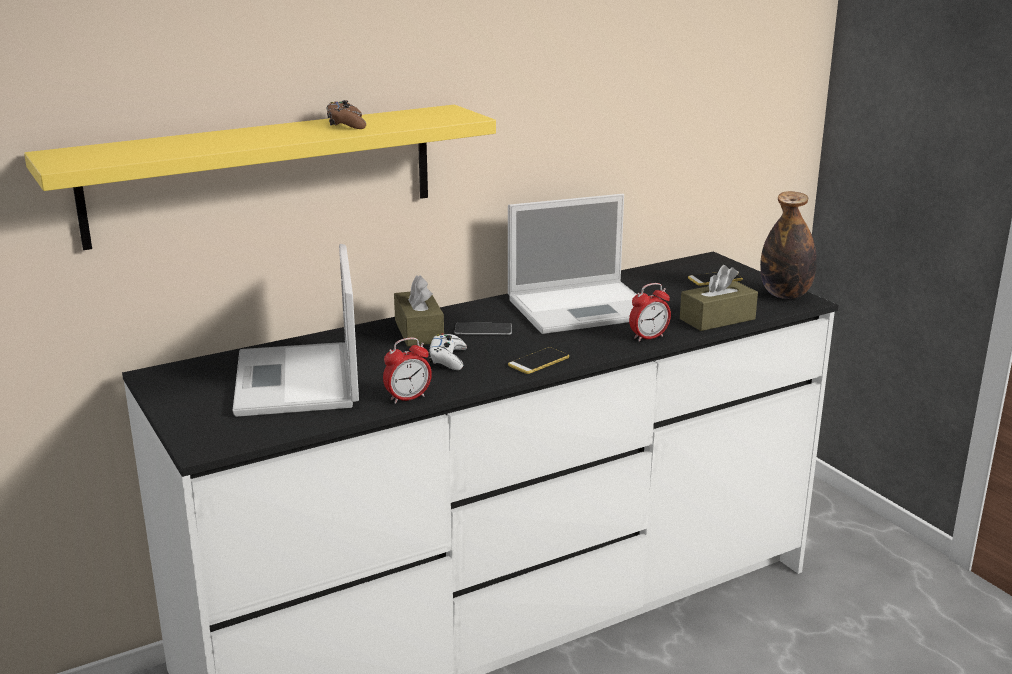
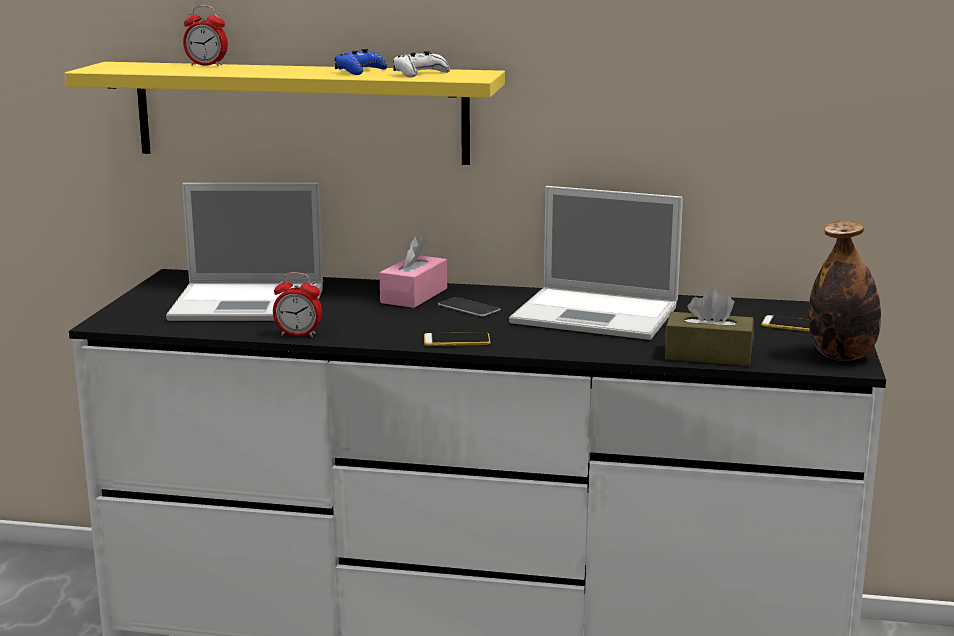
camera: 40 degrees right, 5 degrees down
(298, 381) = (251, 303): laptop -> laptop turned 120 degrees counterclockwise
(346, 124) = (360, 71): brown game controller -> blue game controller
(419, 331) = (414, 295): brown tissue box -> pink tissue box
(447, 359) = (390, 319): white game controller -> white game controller (419, 73)
(648, 337) = (600, 350): alarm clock -> alarm clock (207, 65)

